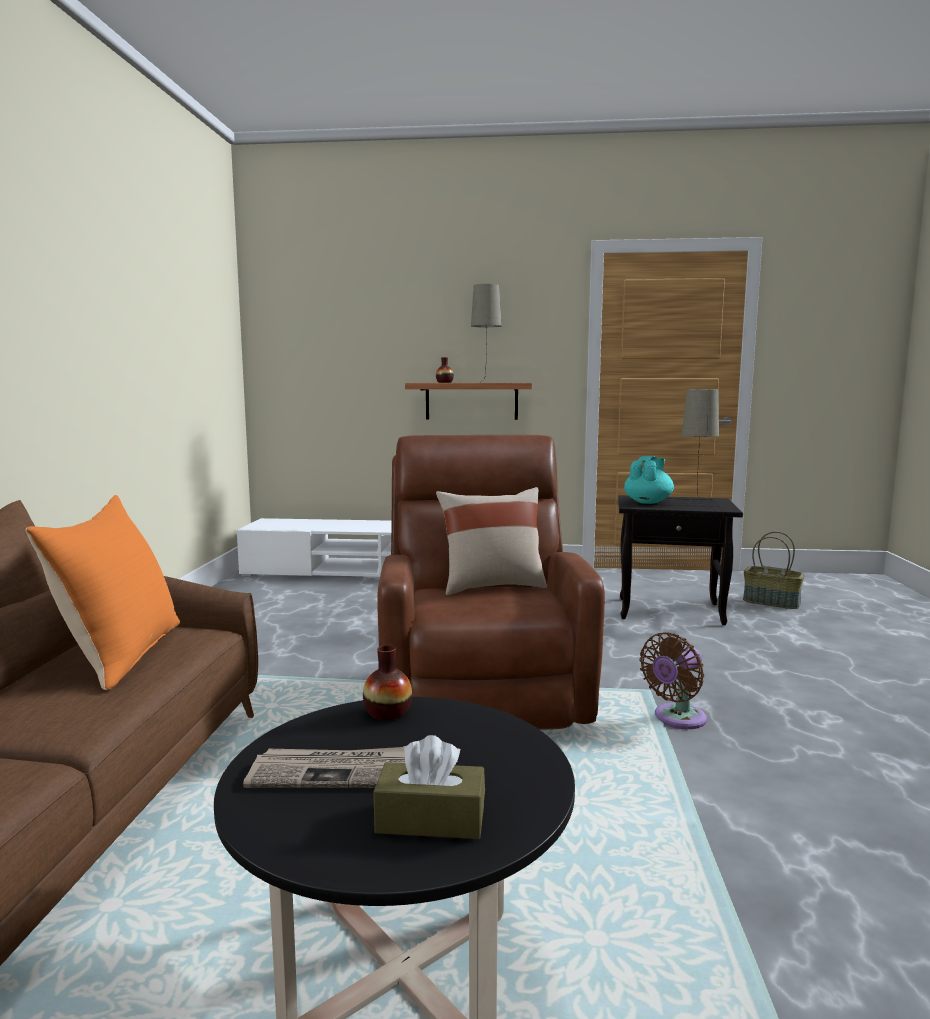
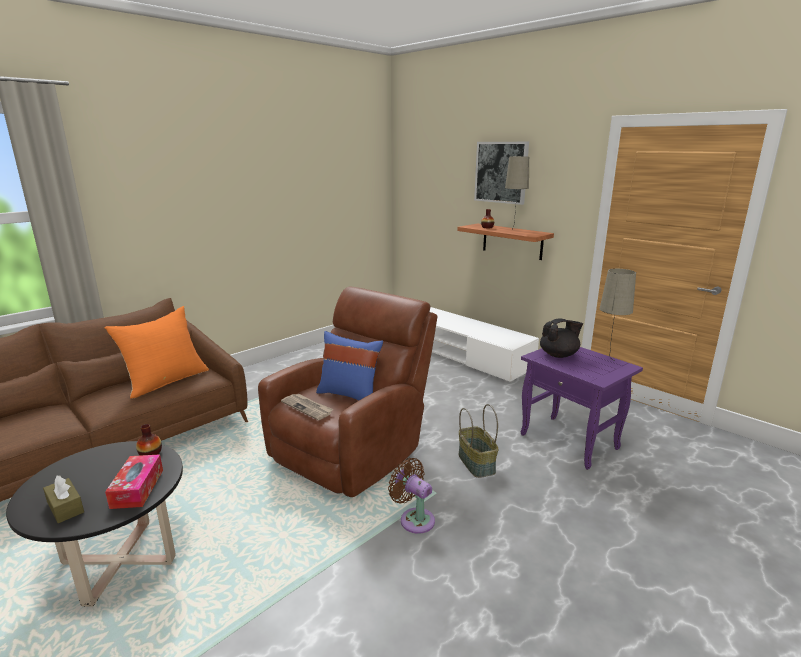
camera: 40 degrees right, 10 degrees up
(341, 772) = (88, 473): newspaper -> newspaper (307, 407)
(446, 311) = (501, 172): none -> picture
(486, 747) = (137, 488): none -> tissue box
(492, 586) = (349, 394): beige pillow -> blue pillow
(648, 502) = (559, 355): turquoise teapot -> black teapot
(672, 611) = (571, 442): black side table -> purple side table
(676, 719) = (414, 519): brown fan -> brown fan turned 45 degrees clockwise
(772, 602) = (675, 465): basket -> basket (477, 463)

